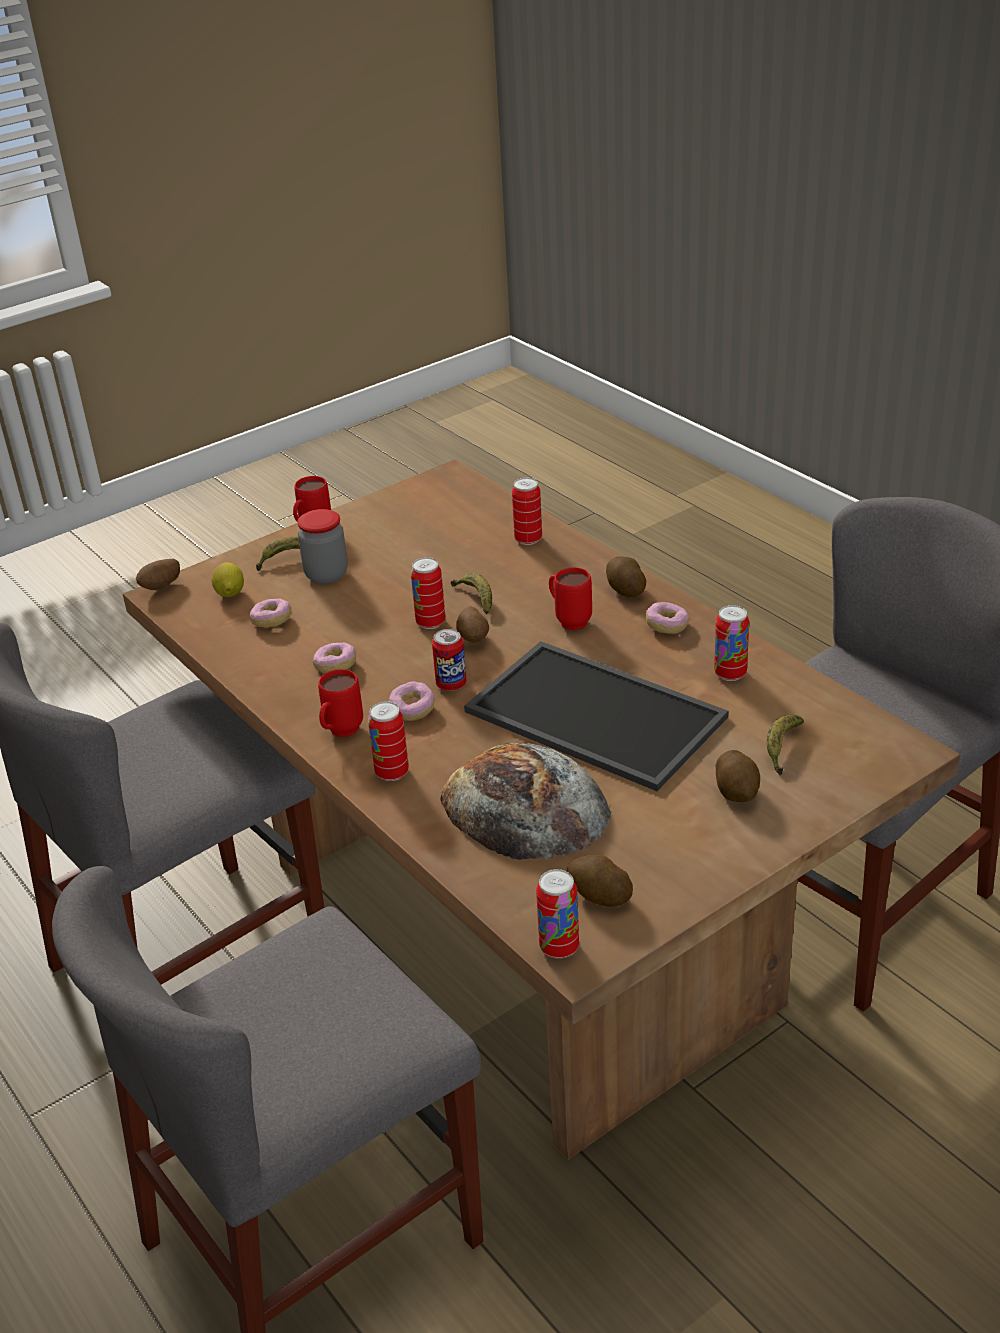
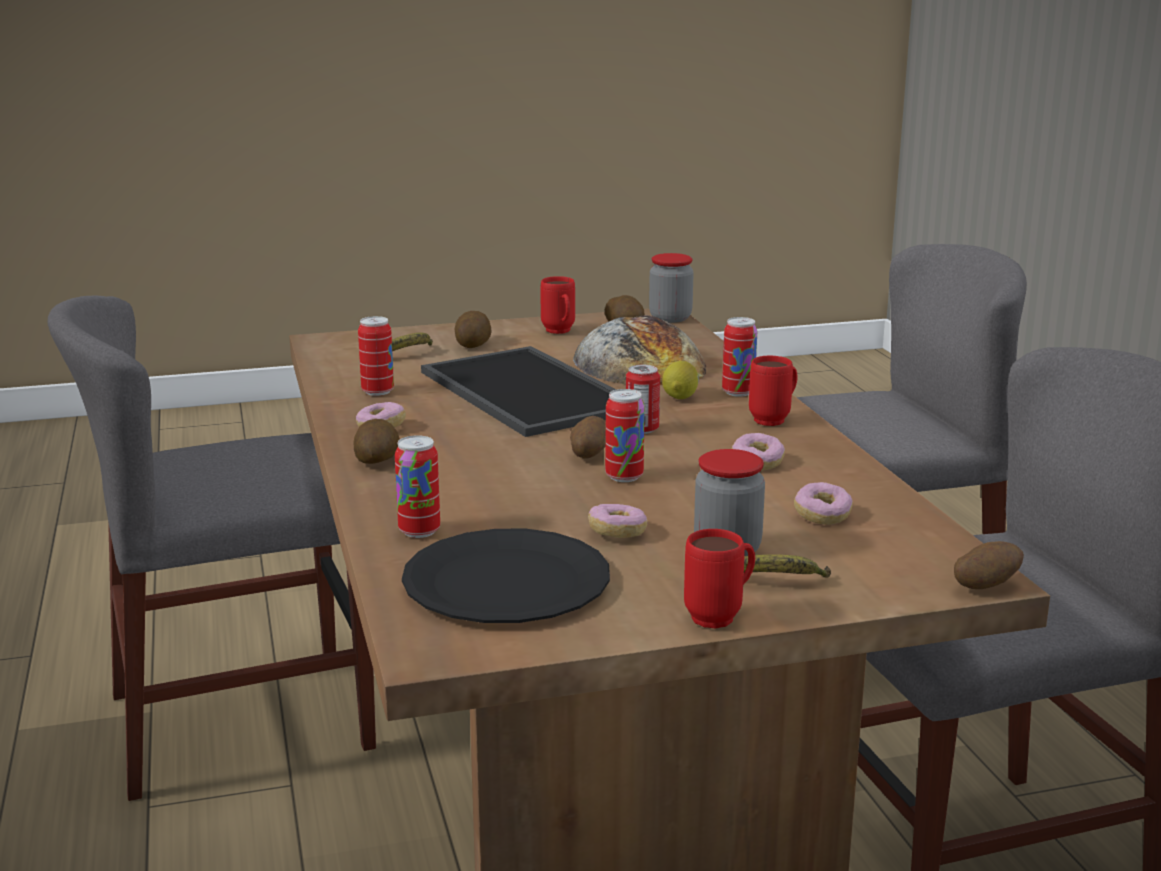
camera: 160 degrees left, 15 degrees down
(230, 594) = (876, 556): lemon -> lemon (680, 397)
(412, 709) = (694, 421): donut -> donut (617, 533)
(444, 520) = (506, 582): none -> black plate
(476, 598) = (552, 486): banana -> none
(559, 947) = (670, 318): can -> jar
(568, 620) = (471, 450): red mug -> red mug (560, 332)

